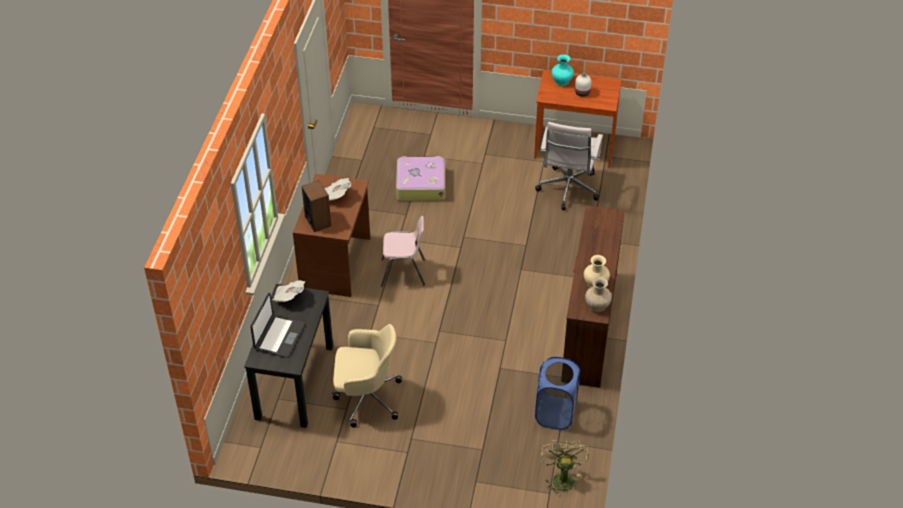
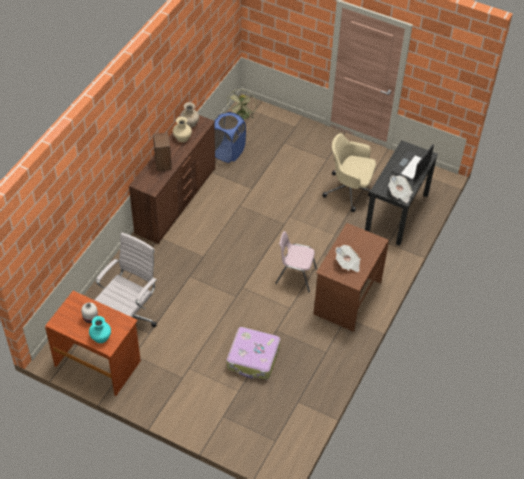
camera: 165 degrees left, 5 degrees up
(318, 221) = (366, 244): speaker -> speaker (163, 163)

